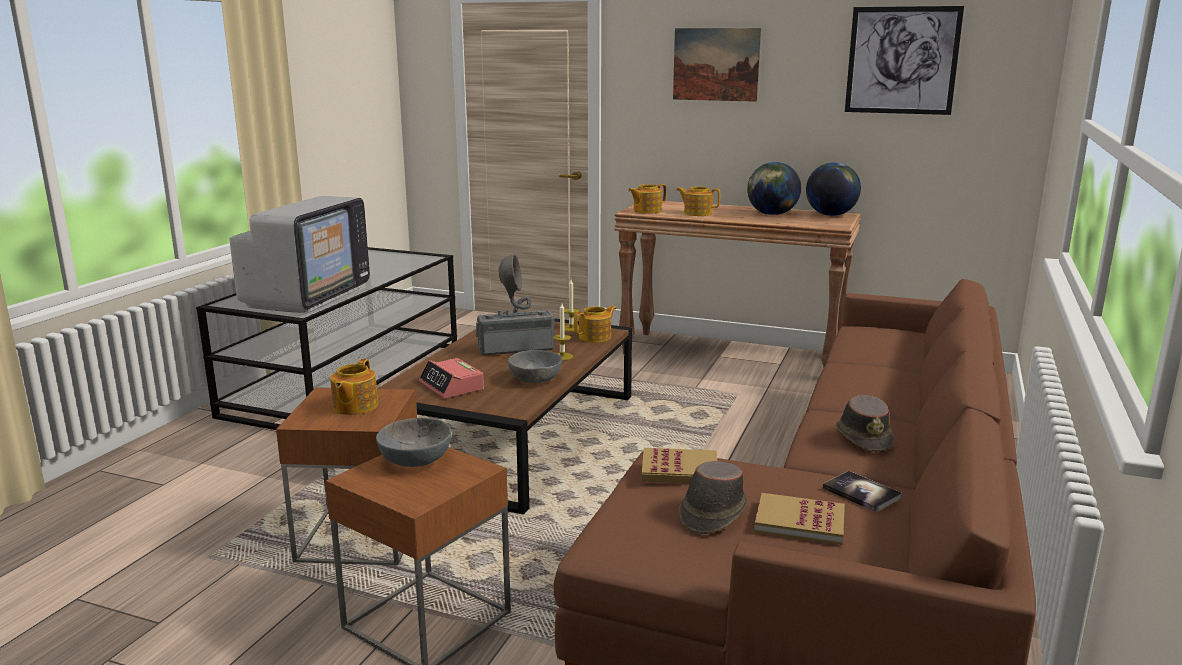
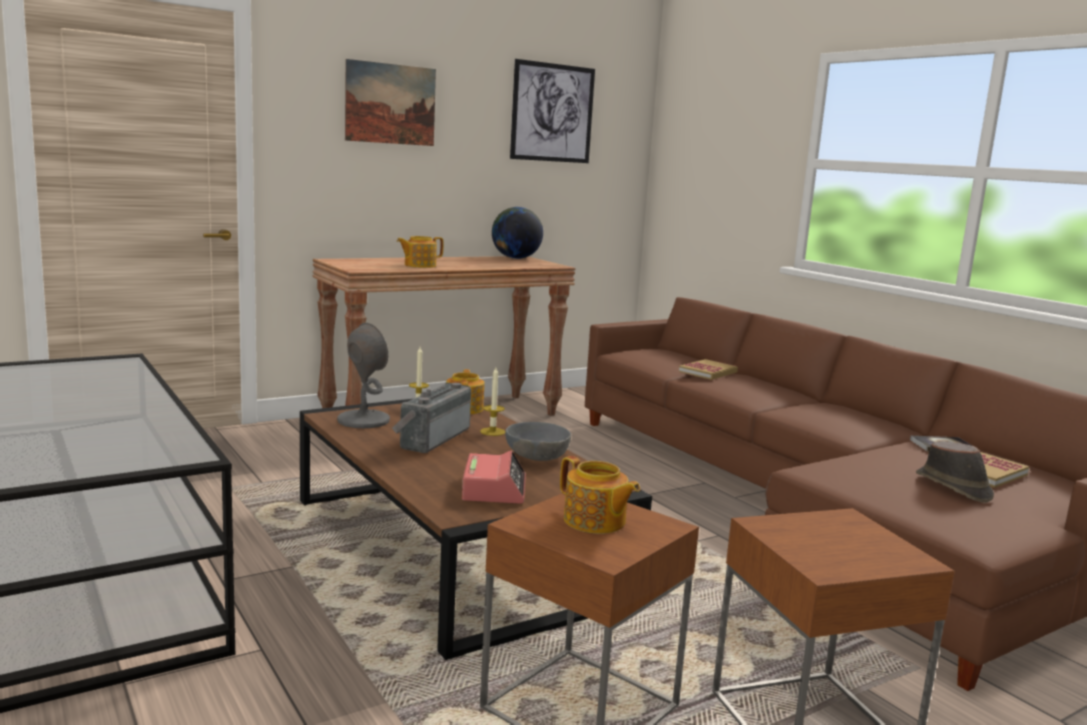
camera: 55 degrees left, 5 degrees down
(307, 296) = (120, 436): television -> none
(414, 460) = (799, 534): grey bowl -> none
(452, 386) = (494, 489): alarm clock -> alarm clock turned 90 degrees counterclockwise
(646, 211) = (368, 267): teapot -> none
(679, 470) = (859, 472): book -> book (708, 372)
(772, 214) = (477, 261): globe -> none
(863, 437) = (846, 416): brown hat -> none

